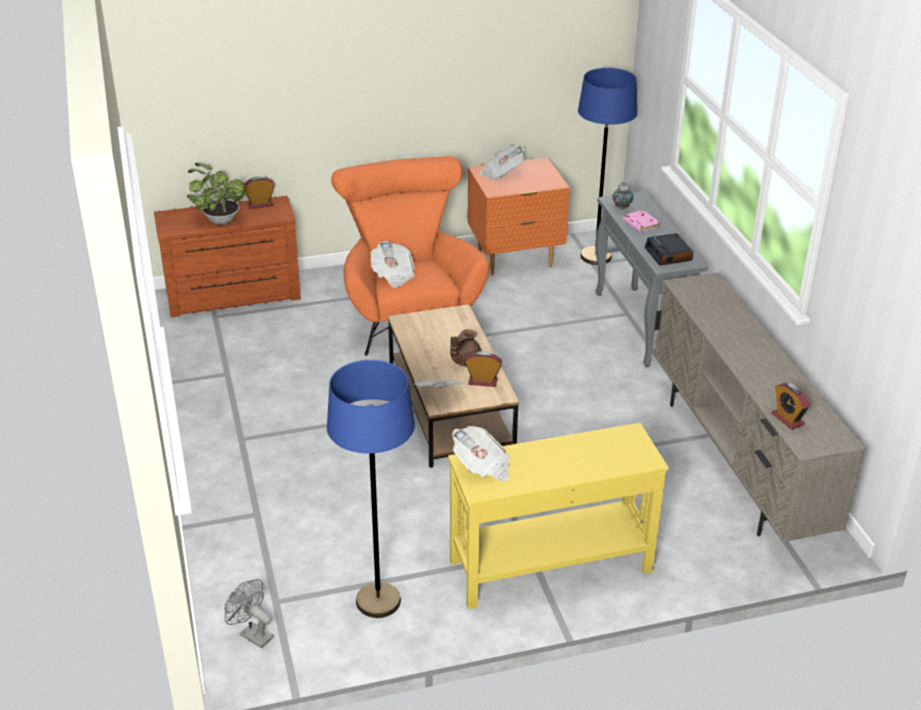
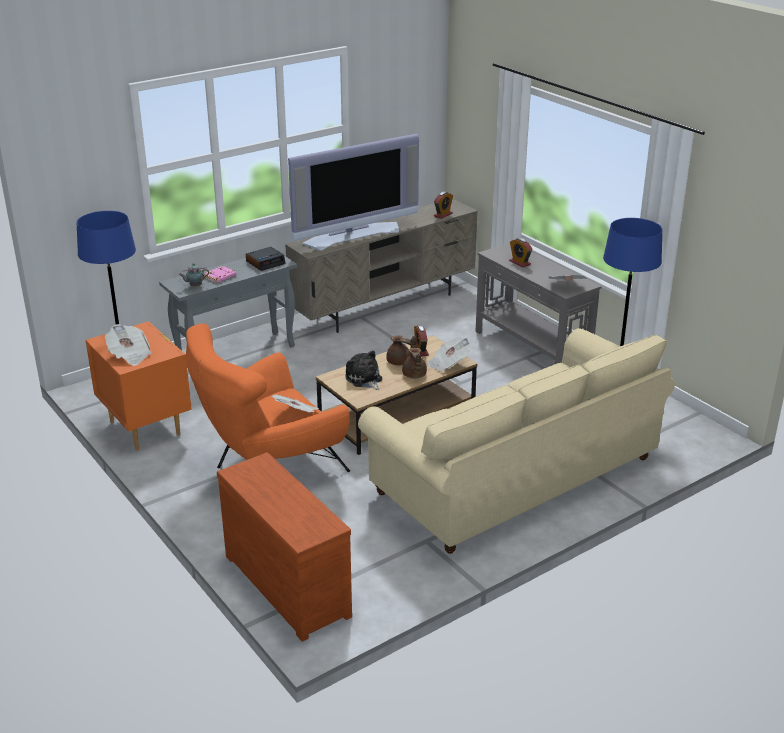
camera: 110 degrees left, 5 degrees down
(219, 219) = (294, 498): potted plant -> none
(252, 634) = (687, 434): grey fan -> none
(260, 204) = (246, 481): alarm clock -> alarm clock (519, 263)
(277, 455) = (514, 477): none -> beige sofa
(429, 364) = (414, 375): none -> brown teapot
(441, 331) = (364, 379): none -> plush toy
(549, 566) = (531, 349): yellow console table -> grey console table
(729, 324) = (353, 235): none -> television

